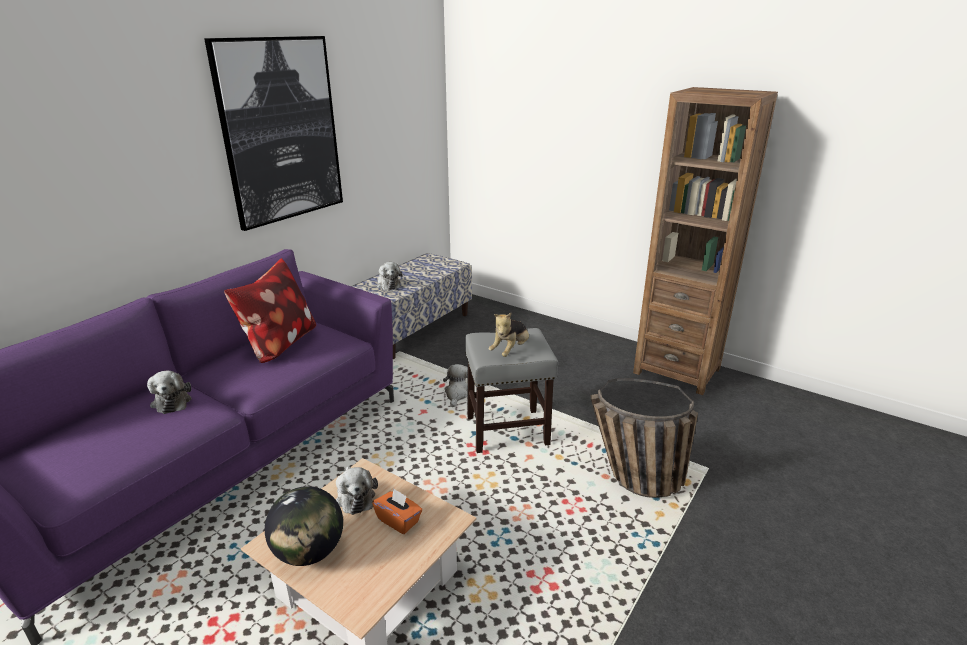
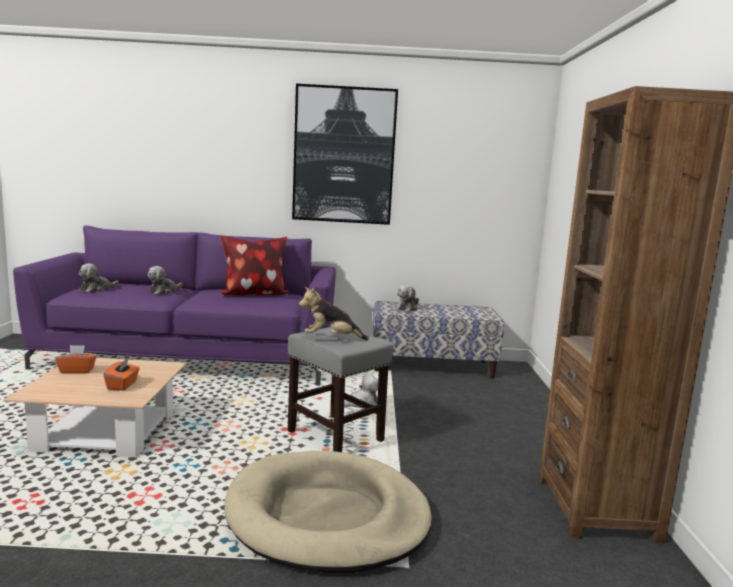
camera: 55 degrees right, 15 degrees down
(309, 552) = (77, 370): globe -> orange tissue box
(354, 497) = (140, 369): plush toy -> plush toy (97, 289)
(631, 481) = (327, 516): basket -> beige dog bed

